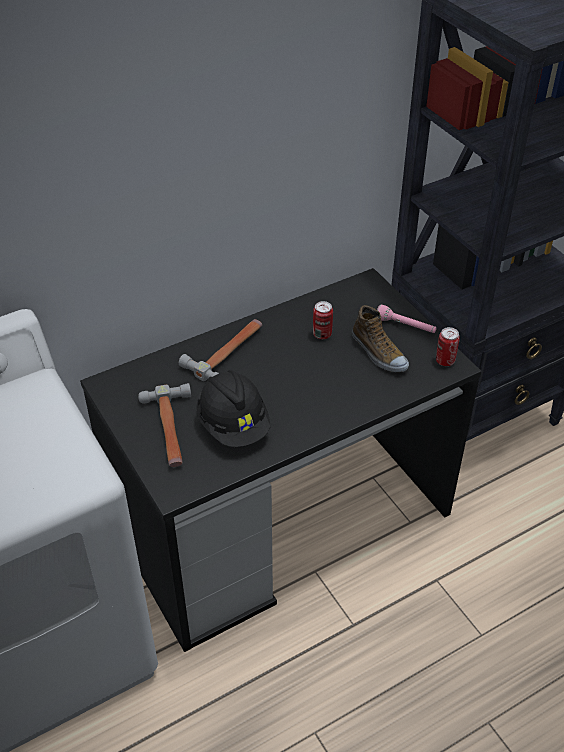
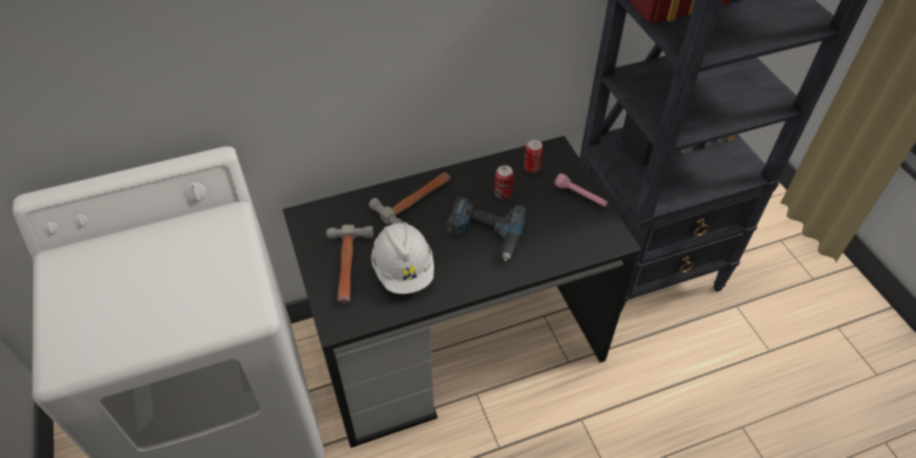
camera: 10 degrees right, 5 degrees up
(233, 425) = (404, 270): black hard hat -> white hard hat
(312, 376) = (485, 233): none -> power drill
(378, 353) = (549, 218): shoe -> none
(445, 361) = (609, 235): can -> can (532, 168)

